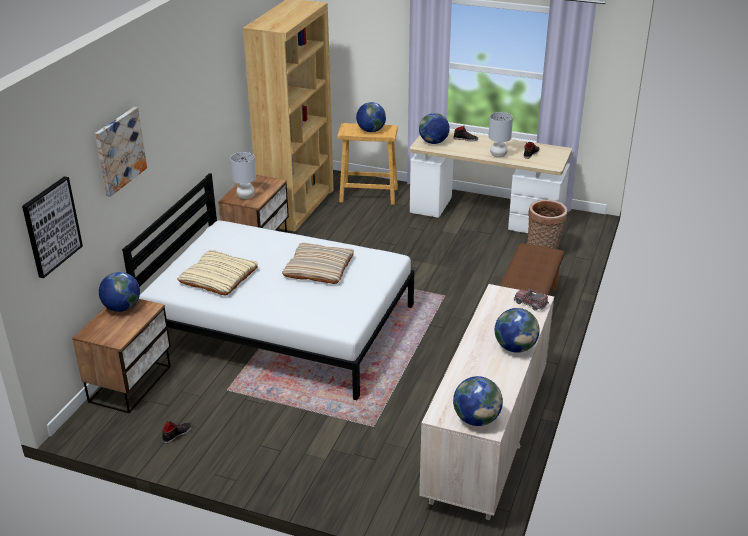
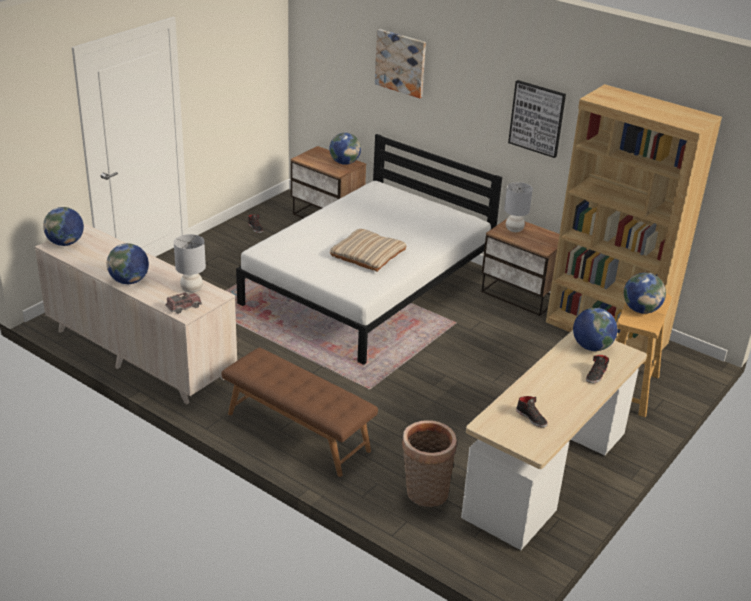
camera: 105 degrees right, 0 degrees up
(51, 226) = (324, 58): picture -> picture (537, 118)
(218, 277) = (379, 210): beige pillow -> none
(498, 155) = (534, 388): grey table lamp -> grey table lamp (192, 289)

